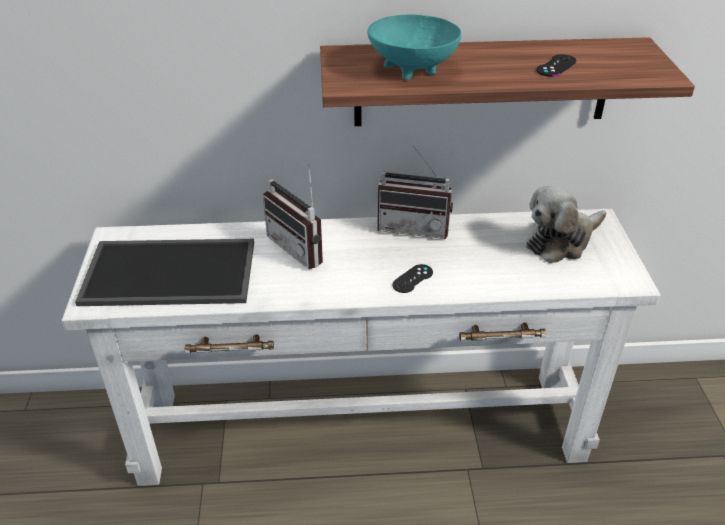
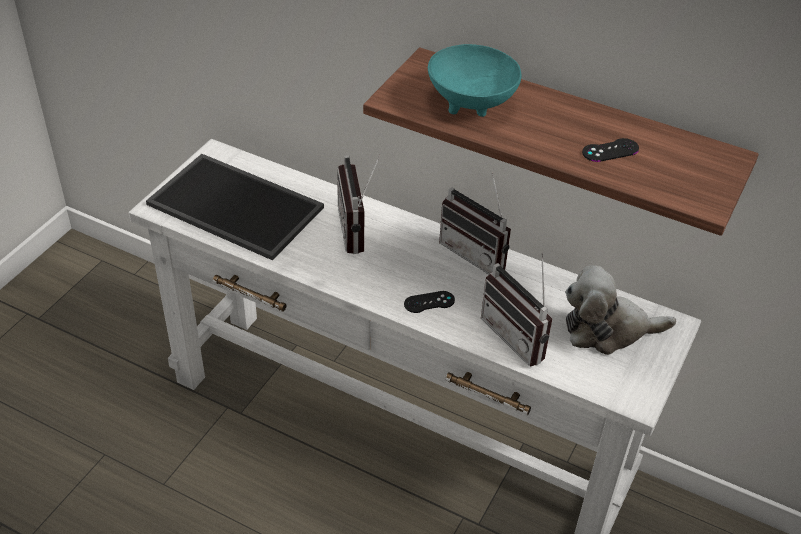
camera: 30 degrees right, 5 degrees up
(506, 273) = (520, 336): none -> radio

